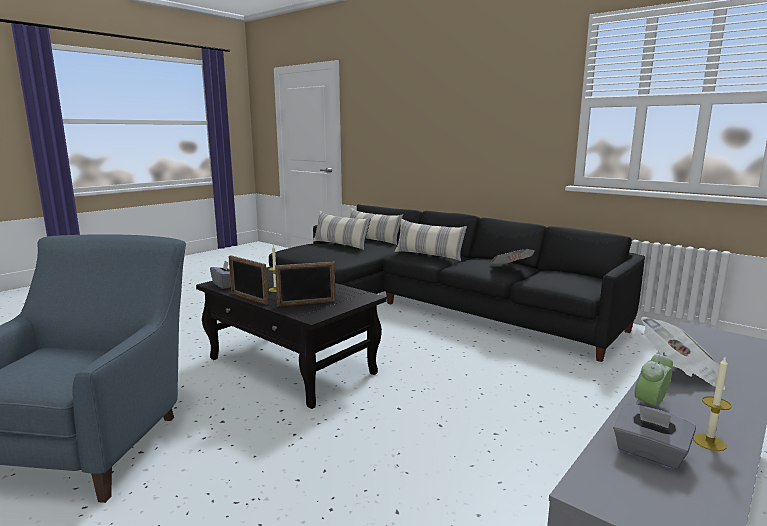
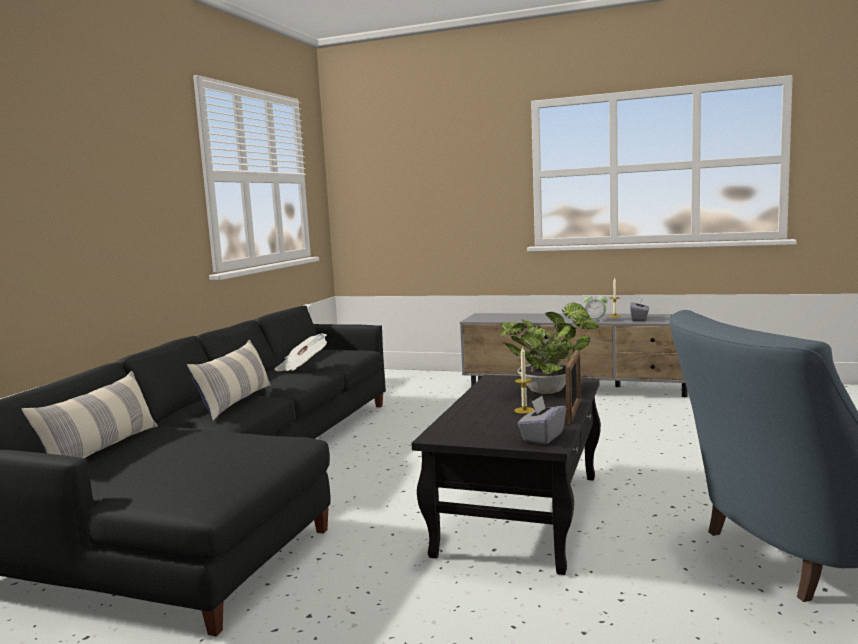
camera: 110 degrees left, 5 degrees down
(306, 303) = (550, 390): picture frame -> potted plant
(340, 245) = (162, 459): pillow -> none
(680, 372) = (546, 319): newspaper -> none

